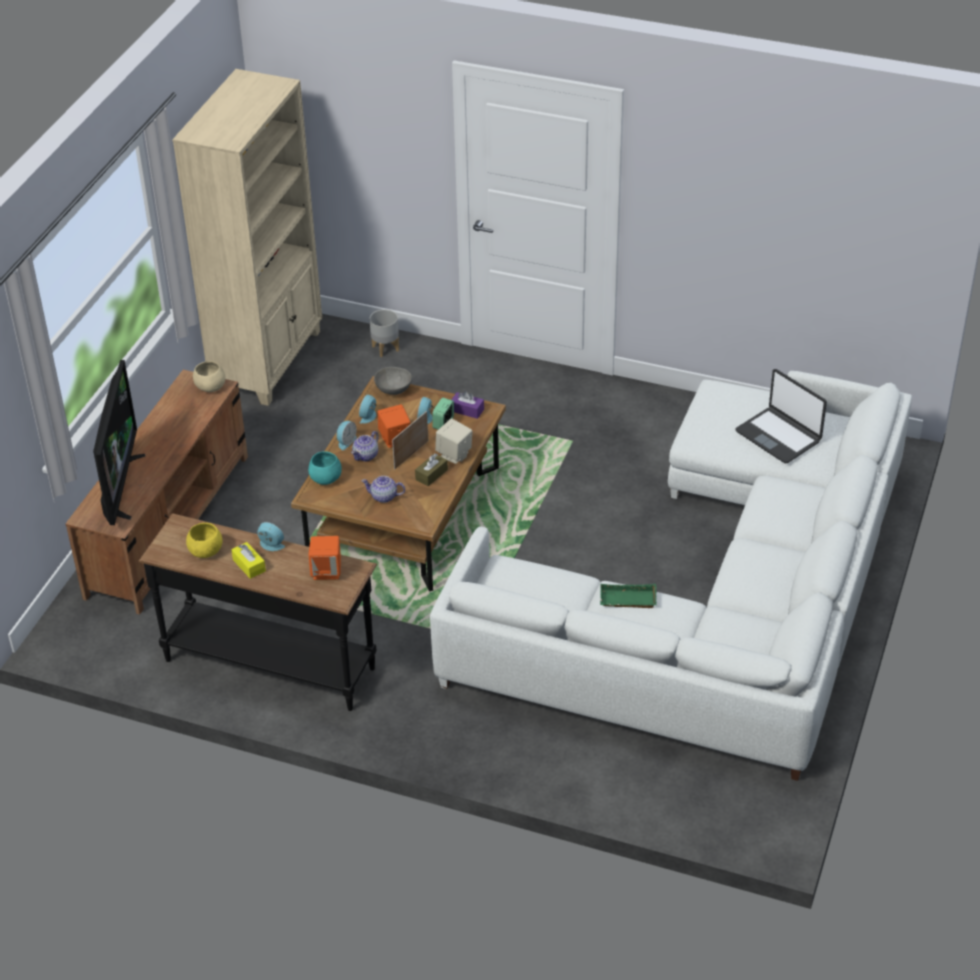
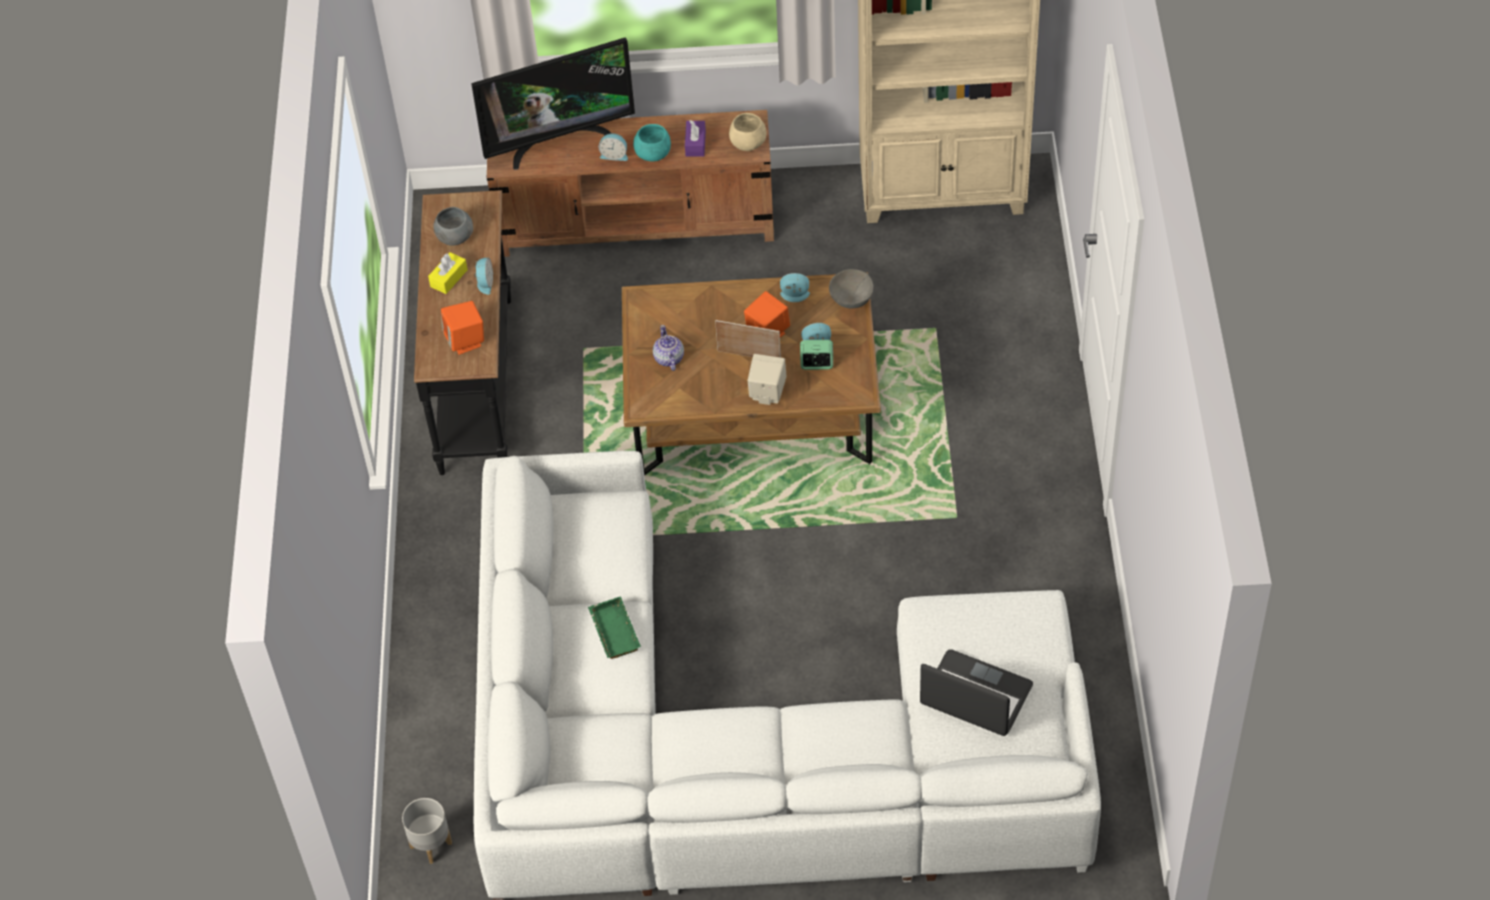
camera: 70 degrees right, 10 degrees up
(205, 551) = (454, 237): yellow bowl -> grey bowl
(326, 478) = (673, 299): turquoise bowl -> turquoise bowl (653, 154)
(346, 441) = (741, 292): alarm clock -> alarm clock (614, 155)
(366, 455) = (728, 318): teapot -> none
(385, 348) = (1027, 283): grey planter -> grey planter (431, 844)
(431, 474) = (724, 385): brown tissue box -> none
(467, 410) = (851, 377): purple tissue box -> purple tissue box (695, 144)
(779, 436) = (975, 696): laptop -> laptop turned 90 degrees clockwise

